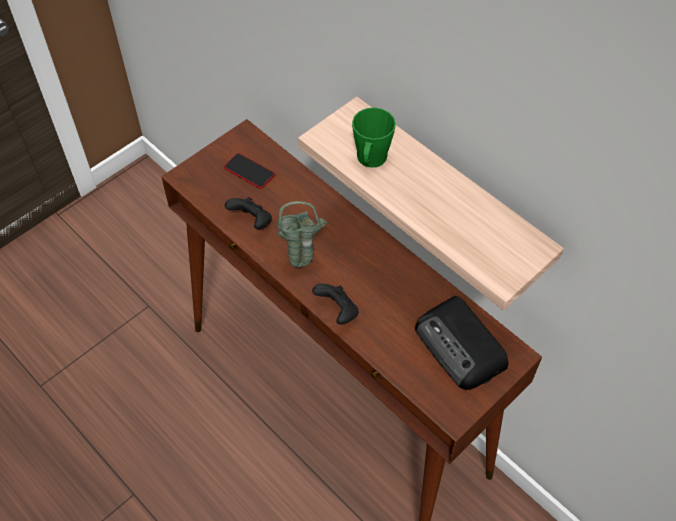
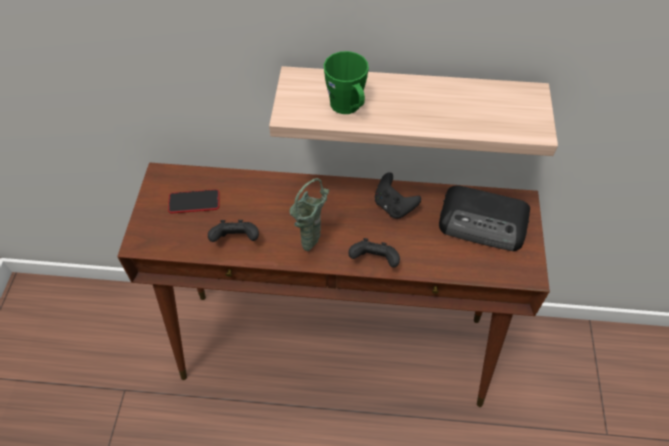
camera: 40 degrees left, 0 degrees up
(398, 280) = (393, 206): none -> black game controller

